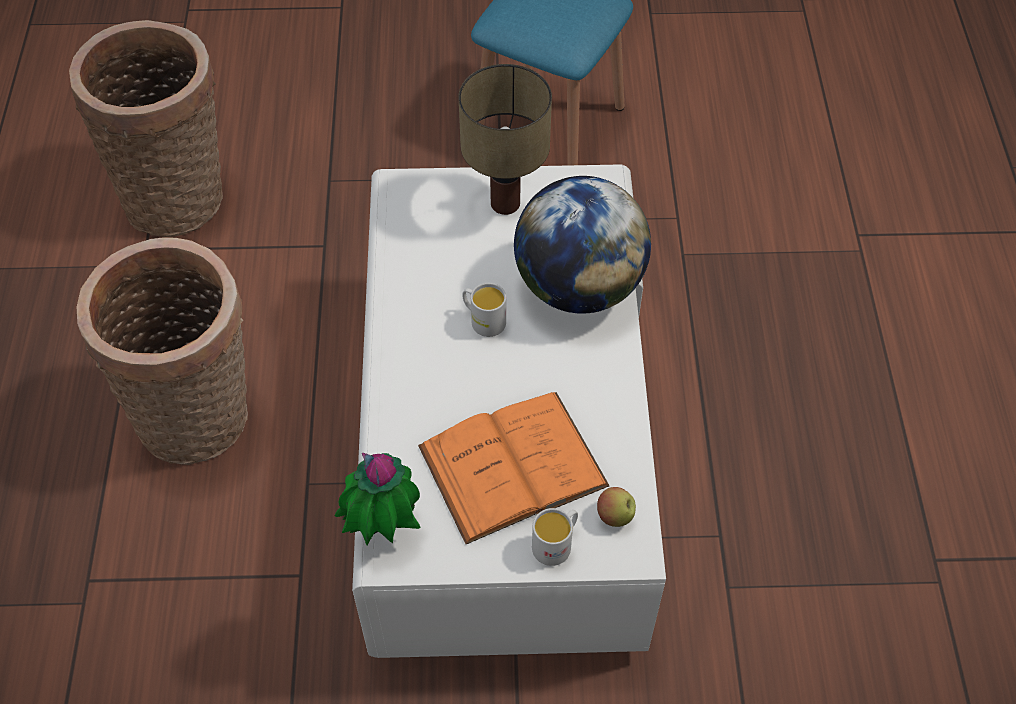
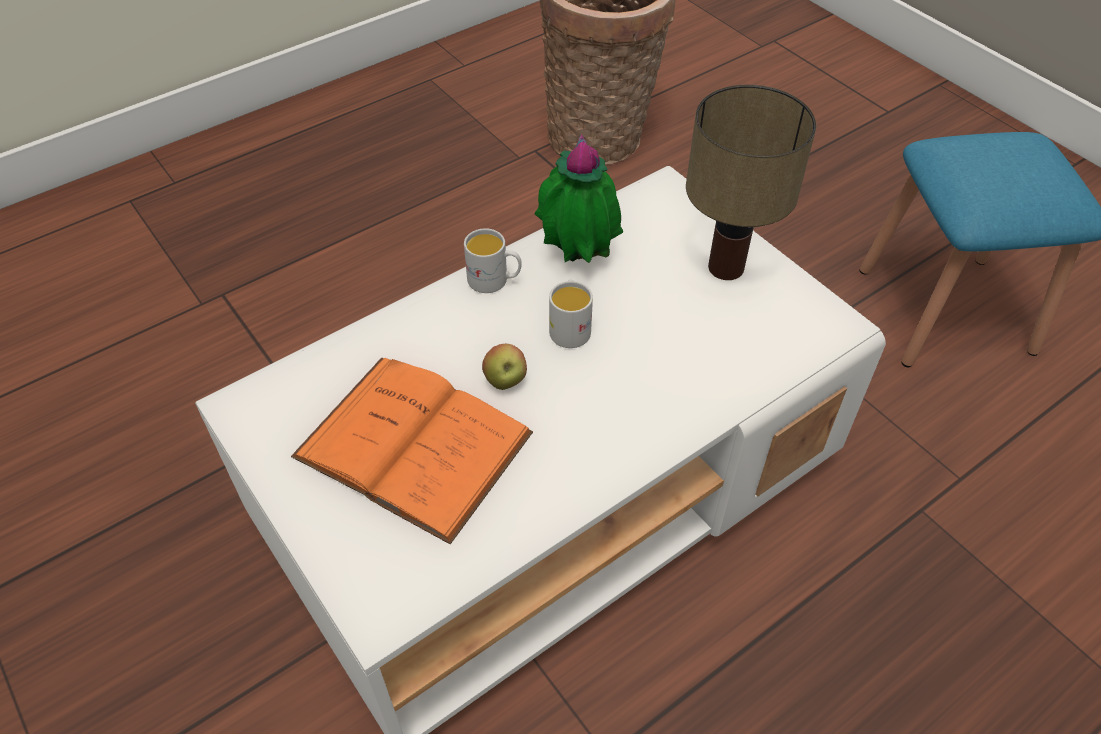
camera: 55 degrees right, 5 degrees down
(201, 417) = (413, 269): basket -> none
(383, 531) = (267, 386): potted plant -> potted plant (577, 261)
(556, 543) = (343, 535): white mug -> white mug (494, 280)
(578, 286) = (683, 378): globe -> none
(615, 516) = (414, 571): apple -> apple (505, 381)

